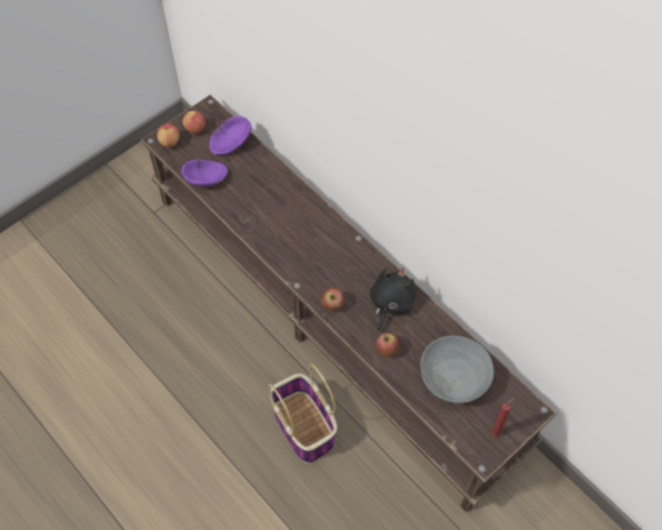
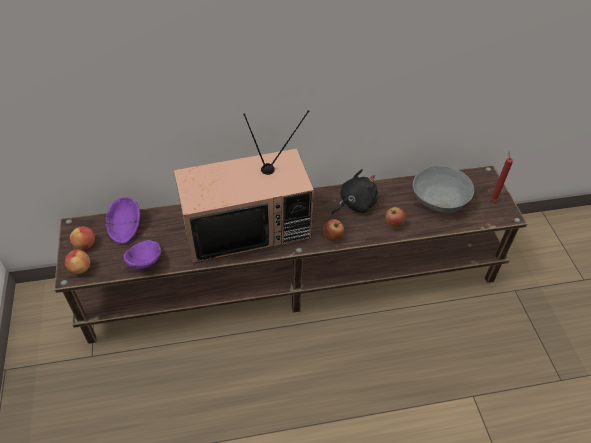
camera: 60 degrees left, 10 degrees down
(295, 230) = (247, 227): none -> television
(305, 427) = (374, 345): basket -> none
(390, 303) = (355, 203): black plush toy -> black plush toy turned 90 degrees clockwise

